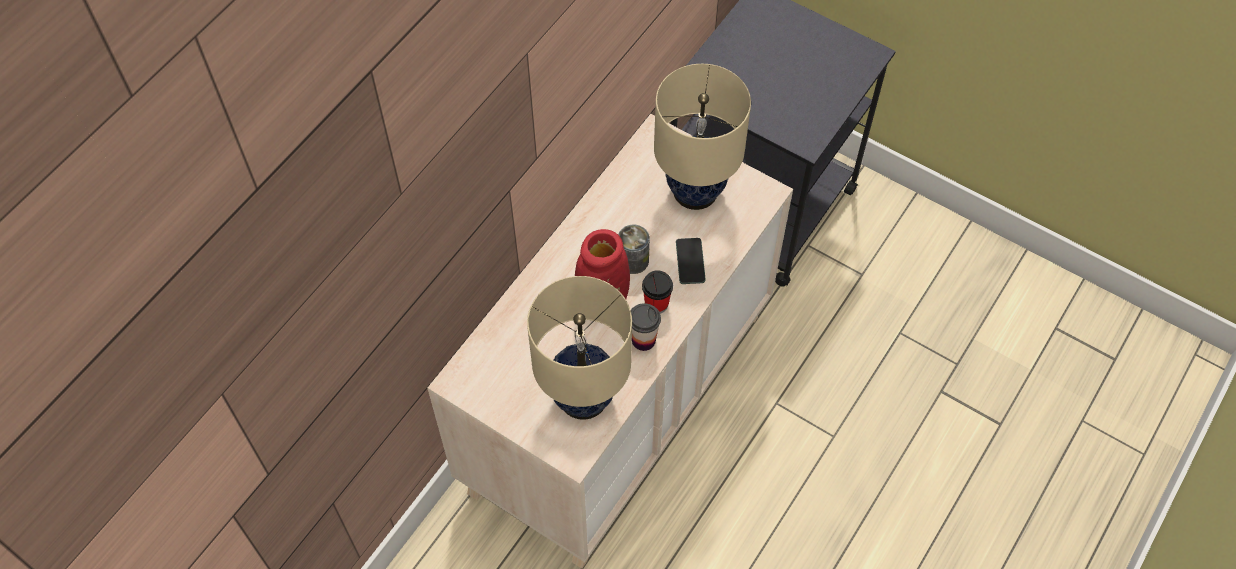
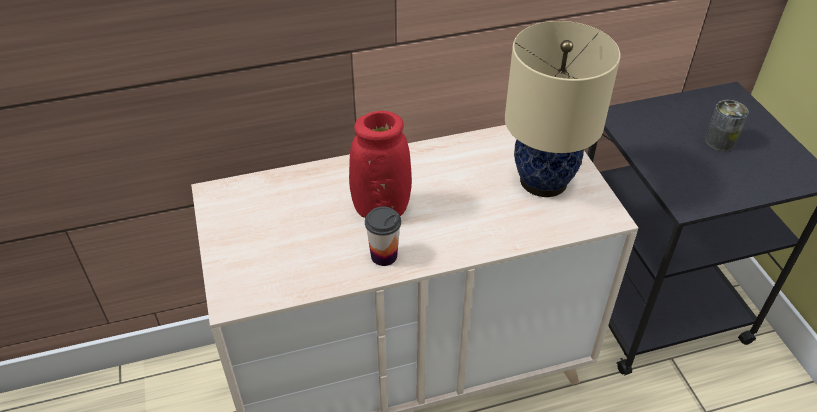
camera: 40 degrees right, 15 degrees down
(584, 397) = (289, 264): beige table lamp -> none
(633, 260) = (438, 197): can -> can (720, 141)
(656, 303) = (424, 237): cup -> none
(690, 261) = (486, 225): phone -> none

